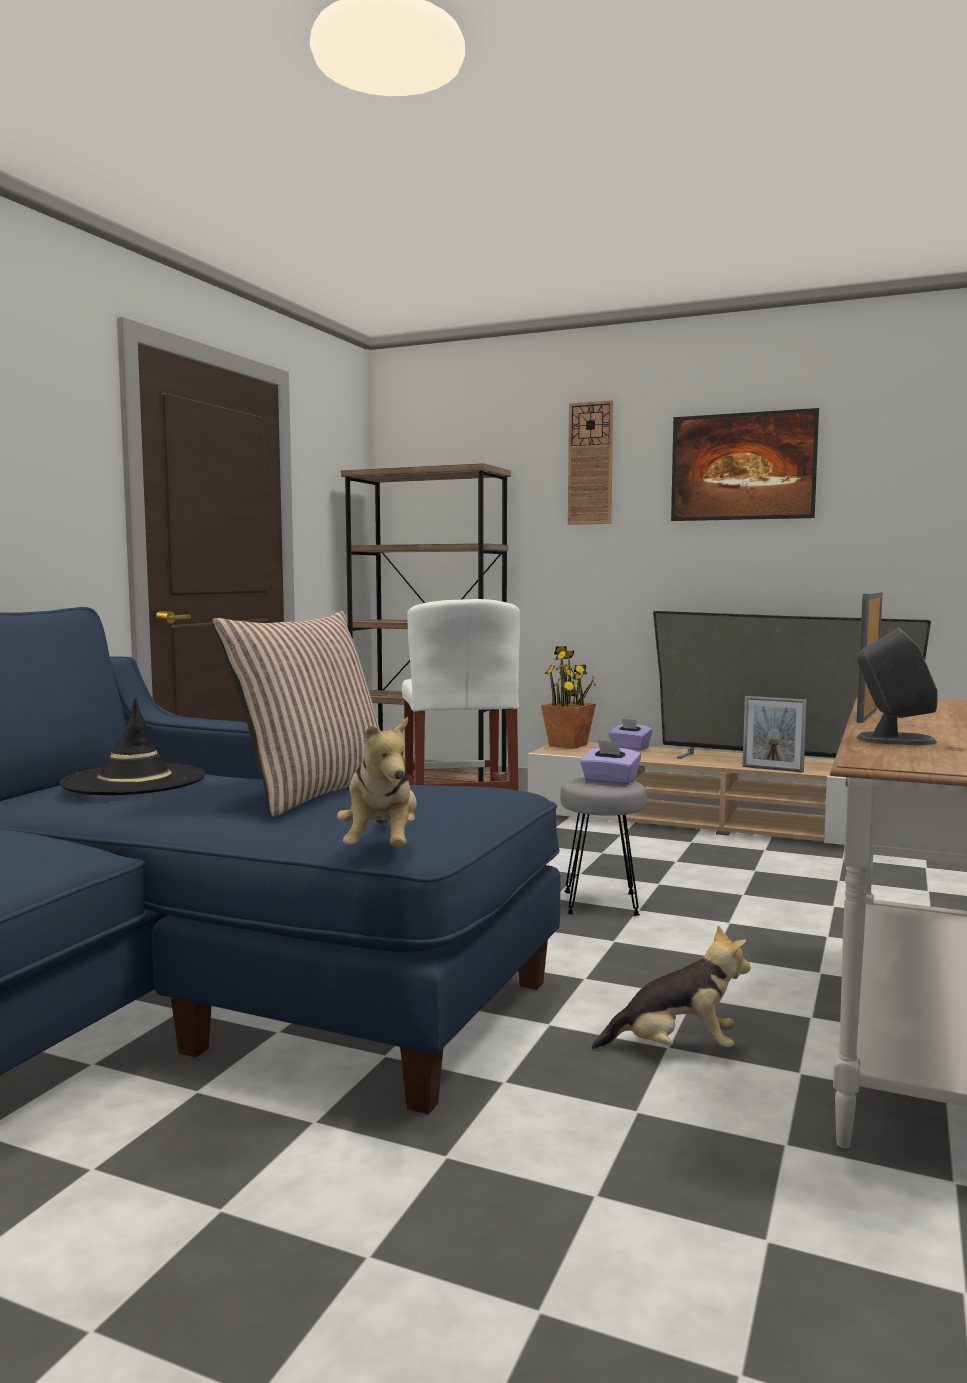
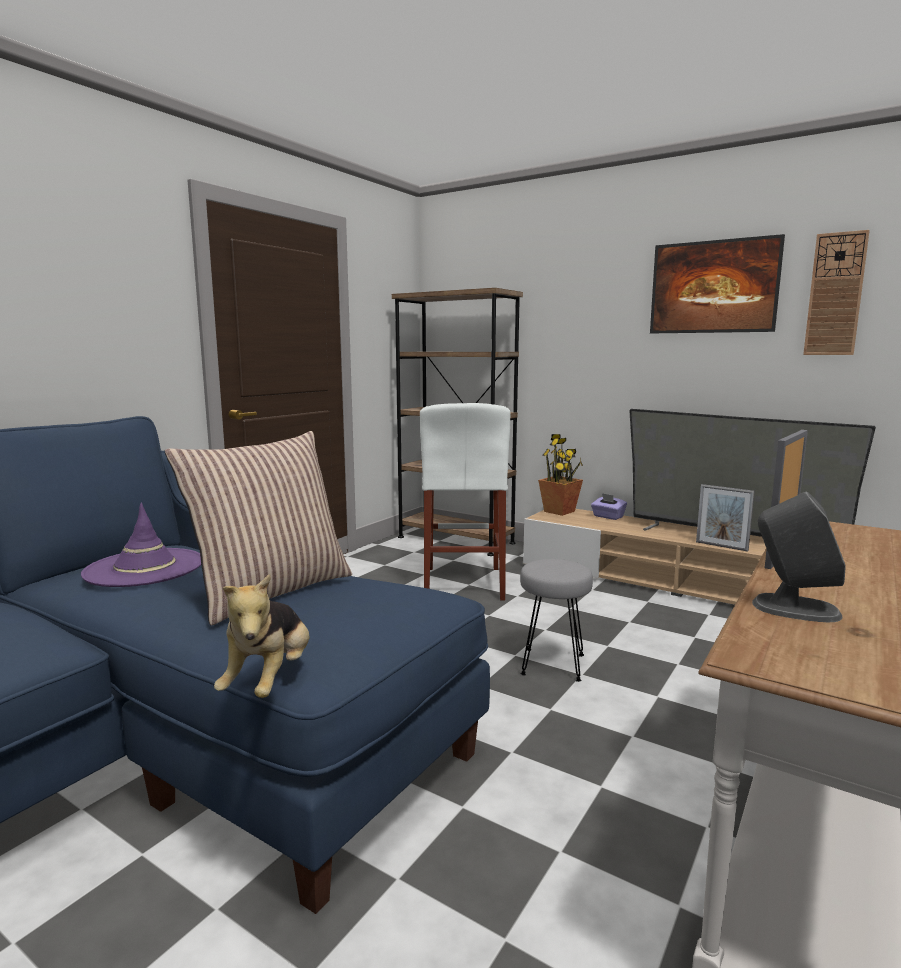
camera: 10 degrees right, 5 degrees up
(134, 781) = (145, 568): black hat -> purple hat
(590, 463) = (586, 285): wall clock -> wall clock (835, 294)
(609, 781) = (562, 567): purple tissue box -> none
(675, 1049) = (566, 854): plush toy -> none

